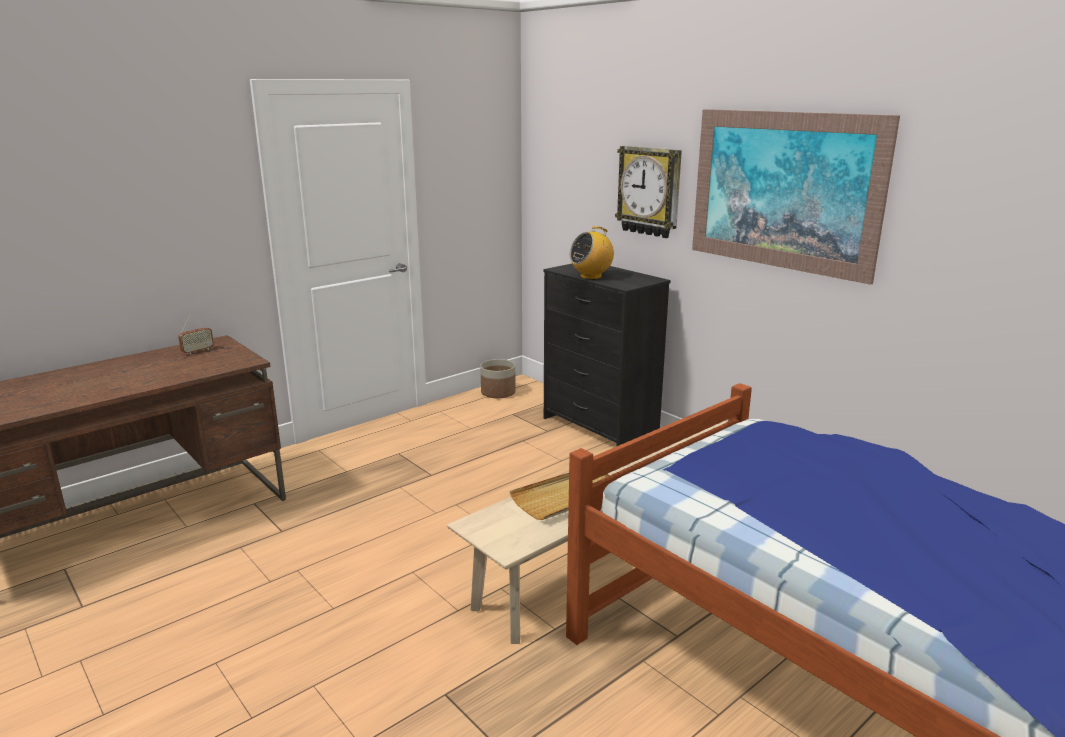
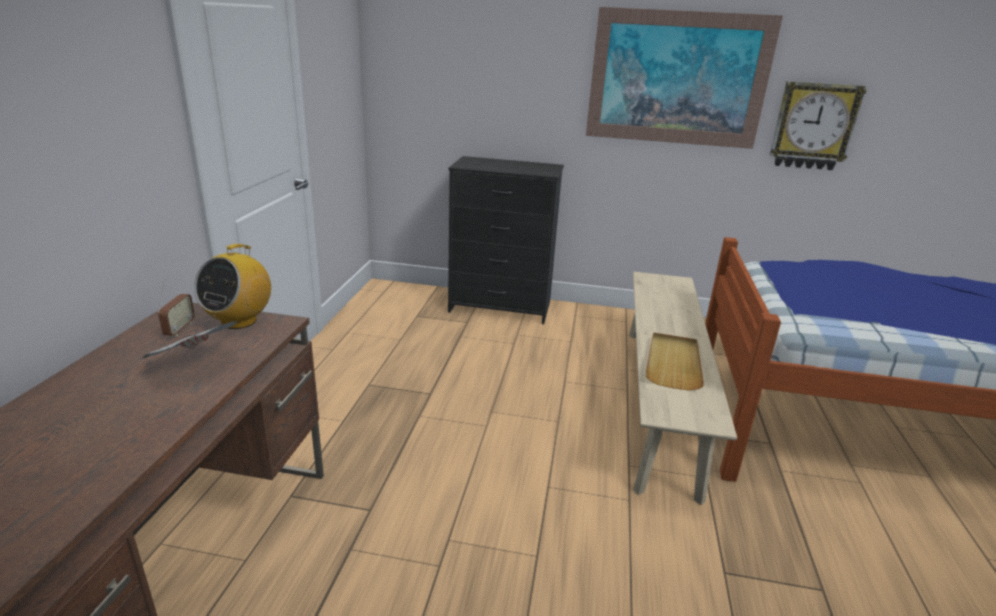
camera: 40 degrees left, 5 degrees up
(171, 369) = (193, 362): none -> newspaper
(498, 392) = (376, 300): planter -> none
(591, 276) = (504, 169): radio -> radio (239, 321)
(649, 191) = (535, 85): wall clock -> wall clock (813, 126)

